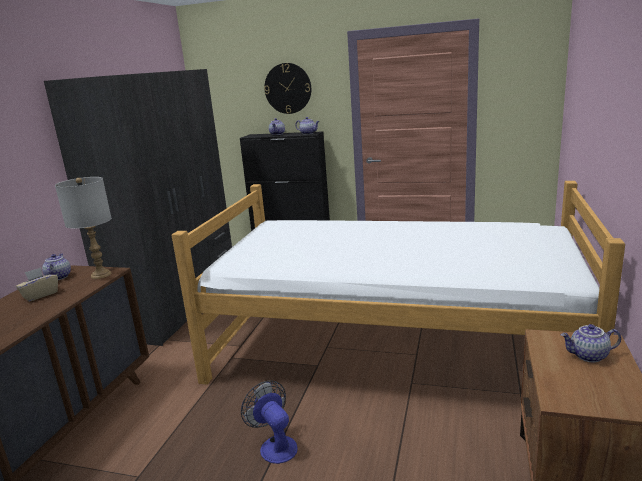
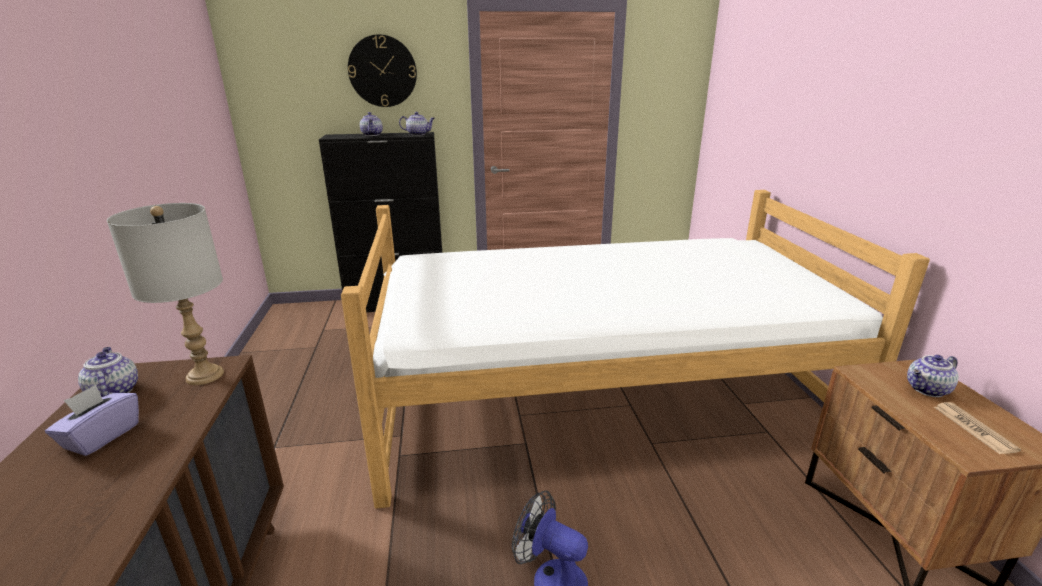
camera: 25 degrees left, 5 degrees up
(40, 295) = (102, 436): beige tissue box -> purple tissue box
(179, 304) = (264, 387): grey wardrobe -> none
(591, 387) = (974, 428): none -> newspaper

